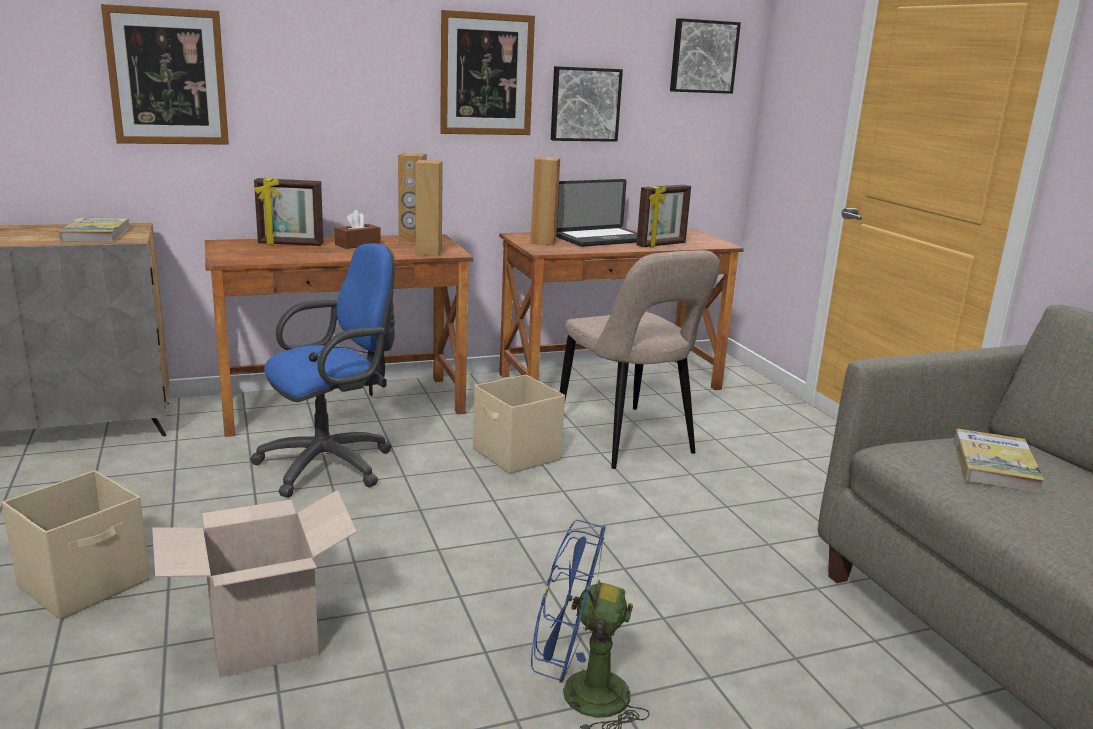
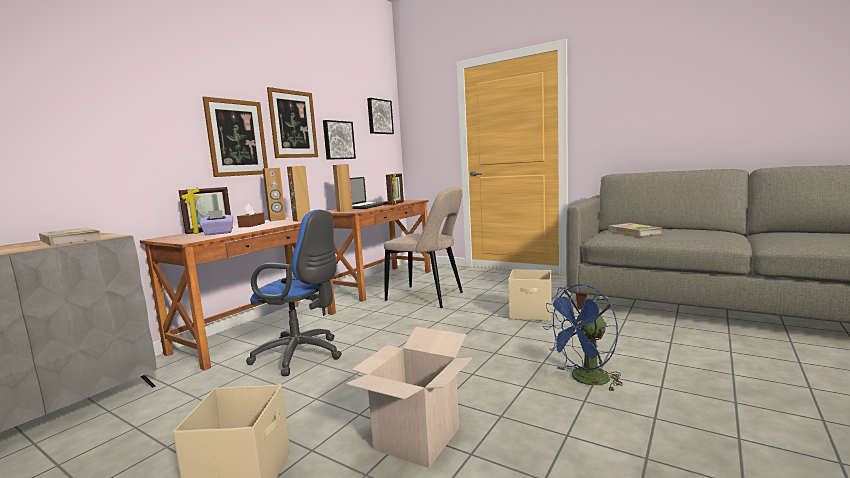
camera: 35 degrees left, 10 degrees down
(167, 77) = (99, 124): picture -> picture (237, 138)
(285, 253) = (218, 233): none -> purple tissue box
(333, 464) = (303, 355): blue office chair -> blue office chair turned 90 degrees clockwise
(516, 455) = (392, 318): beige storage box -> beige storage box (531, 314)

